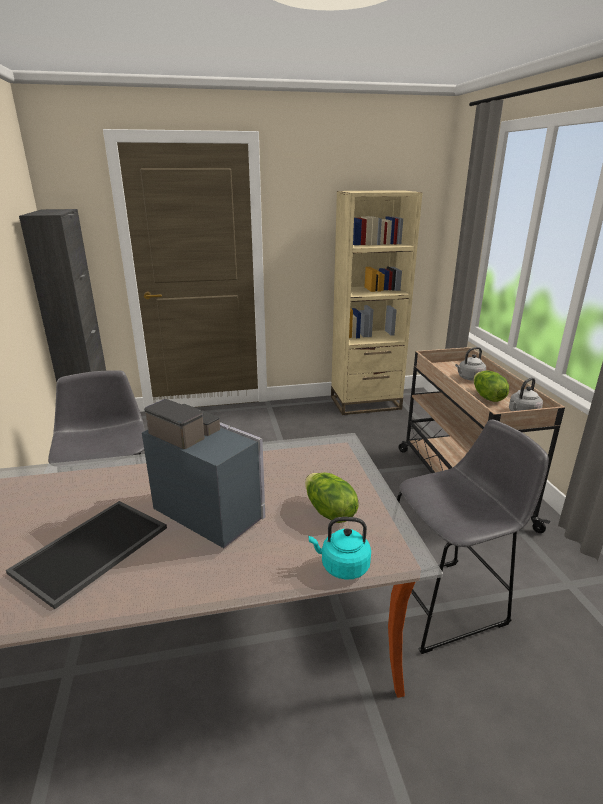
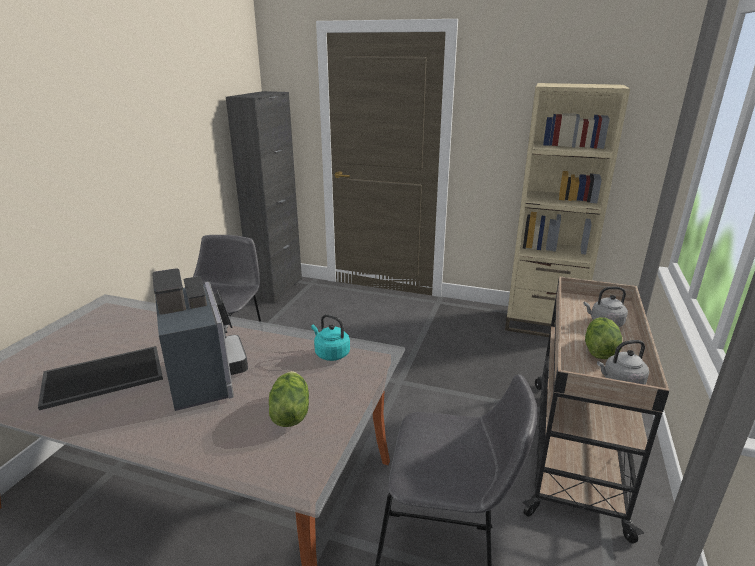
camera: 30 degrees right, 0 degrees up
(342, 567) = (241, 466): turquoise kettle -> turquoise kettle (330, 353)

